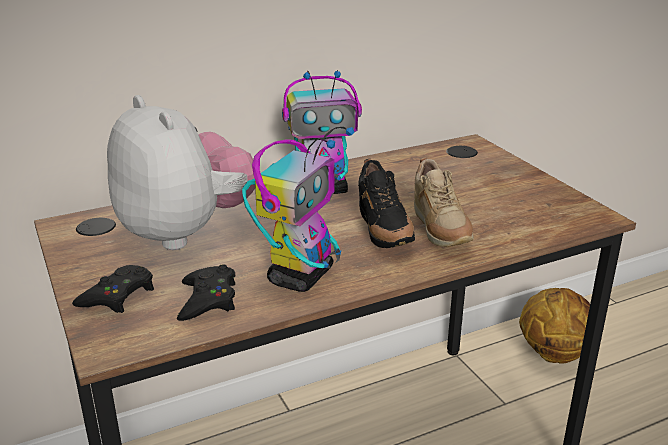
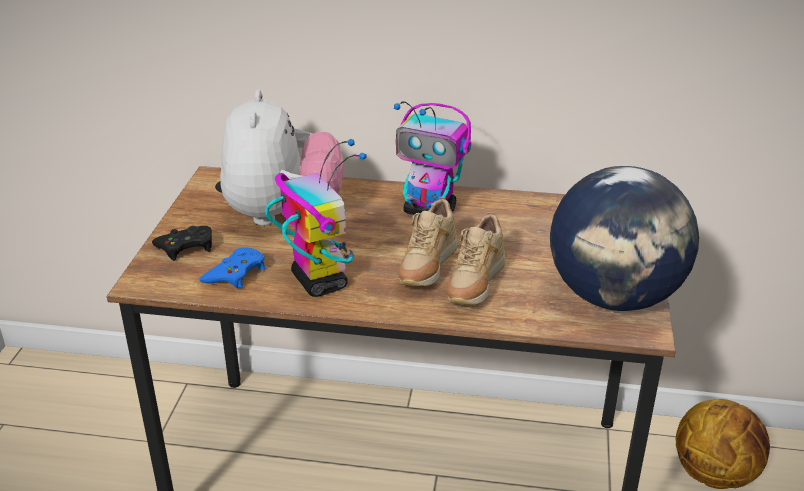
camera: 35 degrees right, 5 degrees up
(208, 299) = (236, 273): black game controller -> blue game controller
(301, 276) = (318, 281): toy robot -> toy robot turned 90 degrees counterclockwise
(383, 232) = (426, 269): black shoe -> beige shoe
(547, 202) = (615, 297): none -> globe

